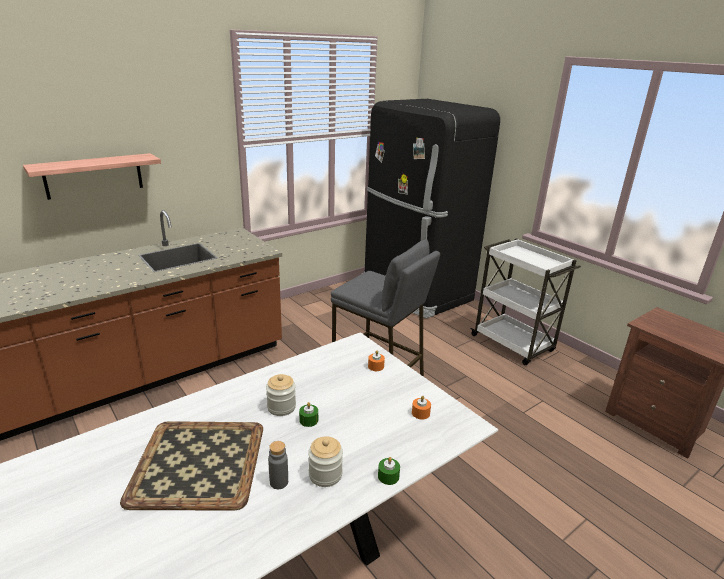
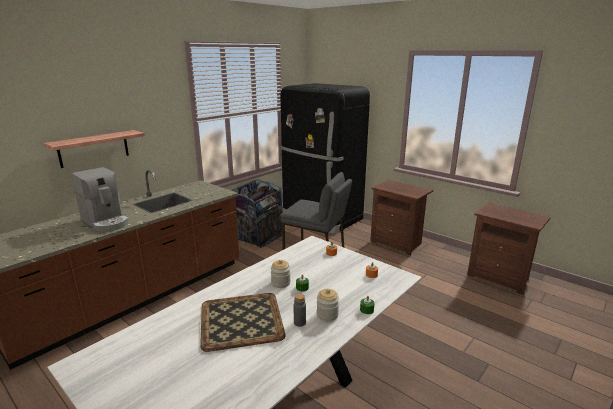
camera: 10 degrees left, 5 degrees down
(92, 278) = (106, 221): none -> coffee machine
(321, 312) = (259, 238): none -> trash can
(513, 344) = (397, 243): white cart -> brown nightstand

